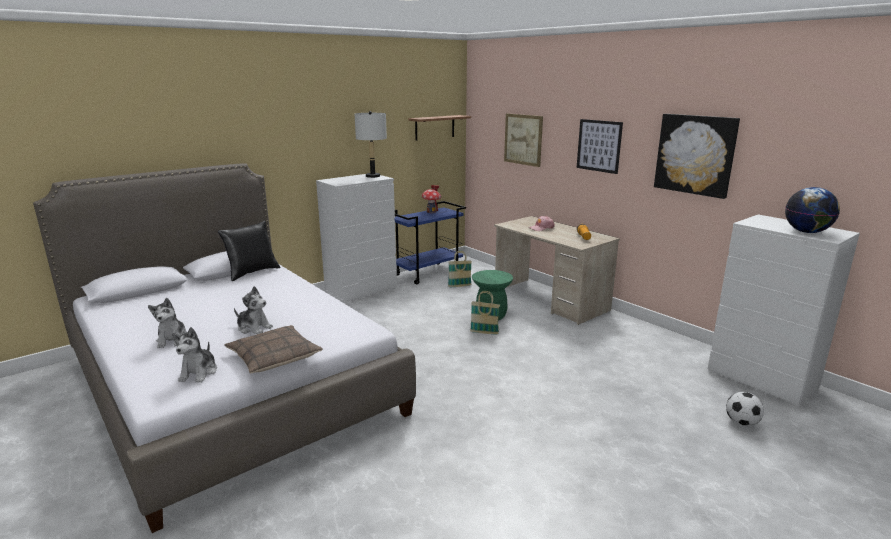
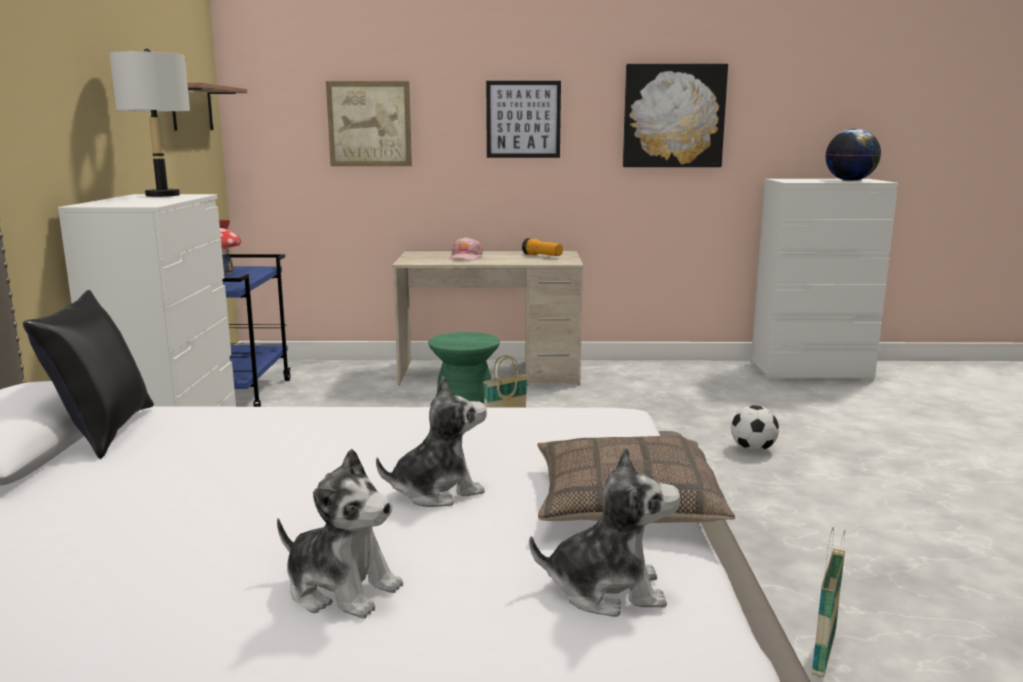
camera: 50 degrees left, 5 degrees down
(199, 373) = (607, 590): plush toy -> plush toy turned 45 degrees counterclockwise
(459, 286) = (333, 395): basket -> basket (823, 654)
(741, 423) = (881, 407): football -> football (753, 450)

